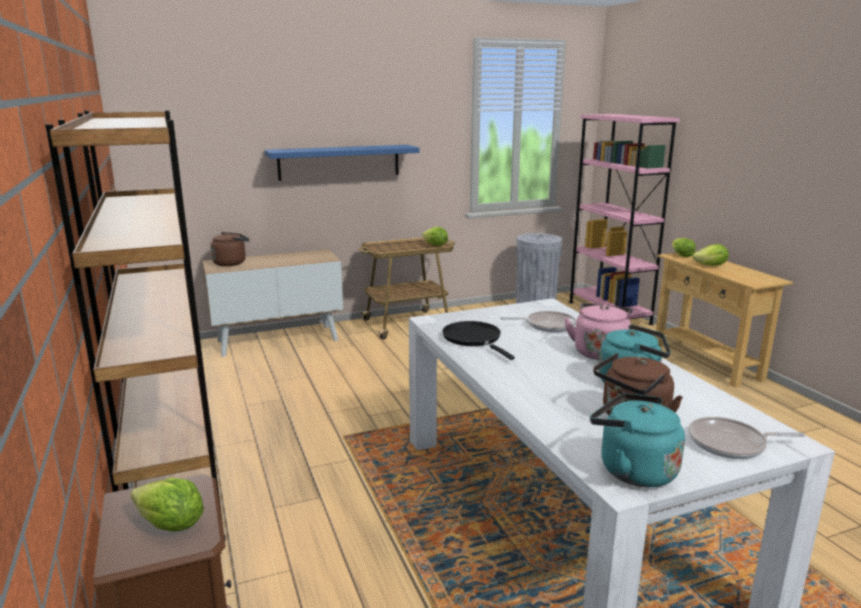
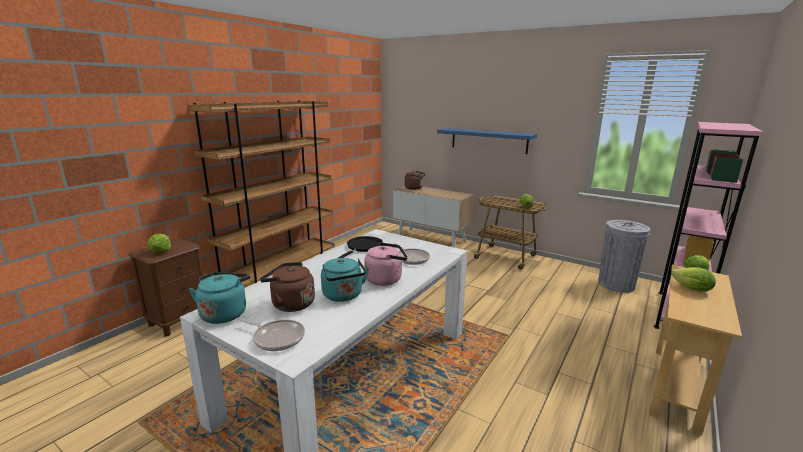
camera: 55 degrees right, 0 degrees up
(731, 444) = (277, 338): frying pan -> frying pan turned 150 degrees clockwise

